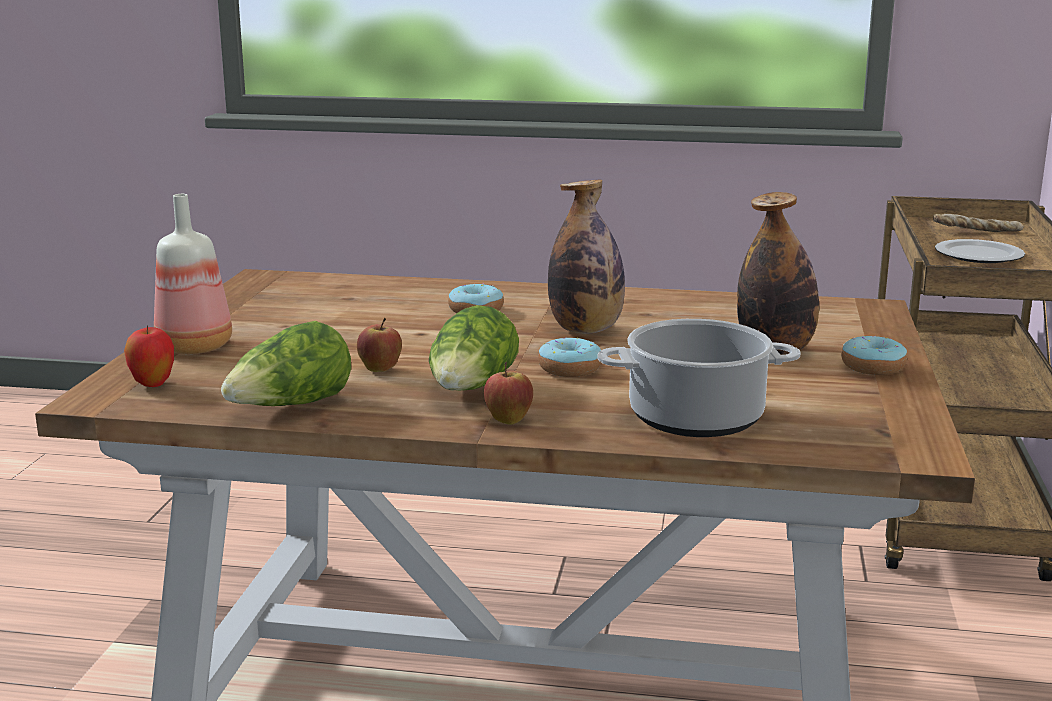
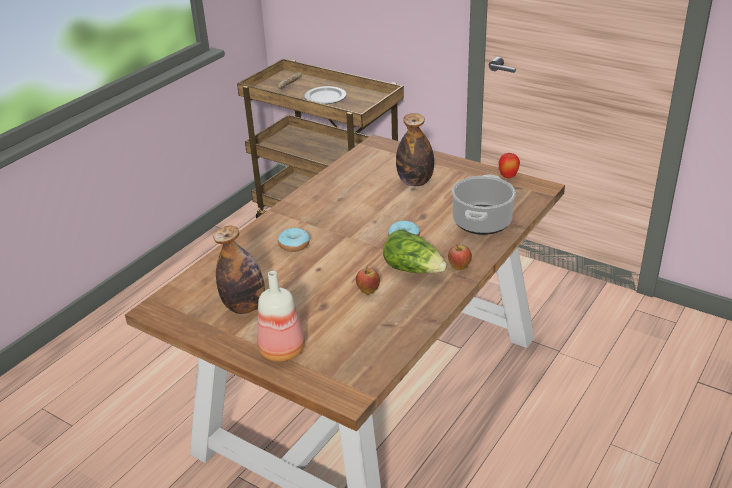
camera: 65 degrees left, 15 degrees up
(152, 384) = (338, 371): apple -> apple (508, 177)
(291, 407) = (403, 327): lettuce -> none
(586, 330) = (351, 220): bottle -> bottle (244, 306)
(872, 367) = (450, 168): donut -> none

